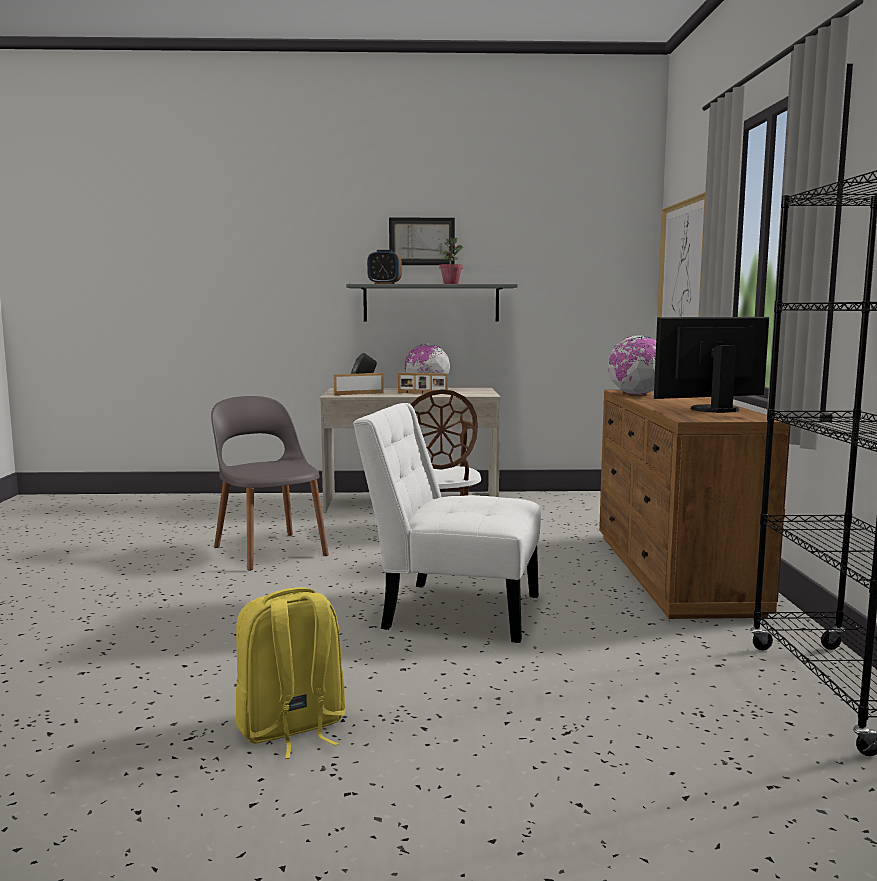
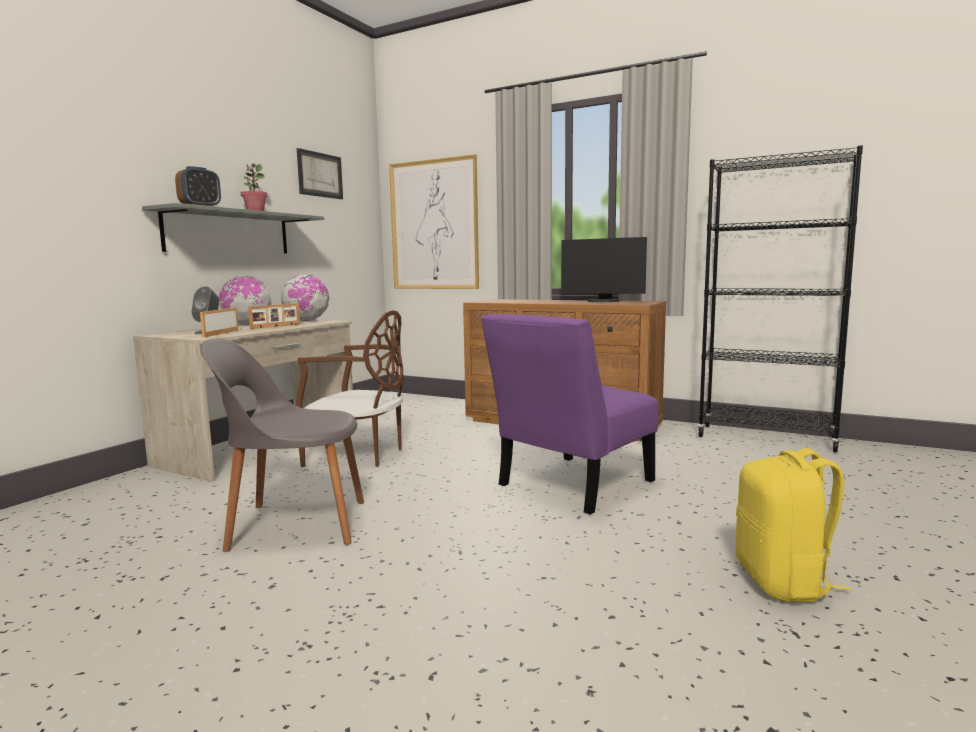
camera: 60 degrees left, 0 degrees up
(421, 241) = (214, 164): picture -> picture (320, 175)
(452, 610) = (570, 486): white chair -> purple chair
(636, 394) = (505, 302): globe -> globe (307, 320)
(712, 409) = (602, 301): monitor -> monitor turned 75 degrees counterclockwise

